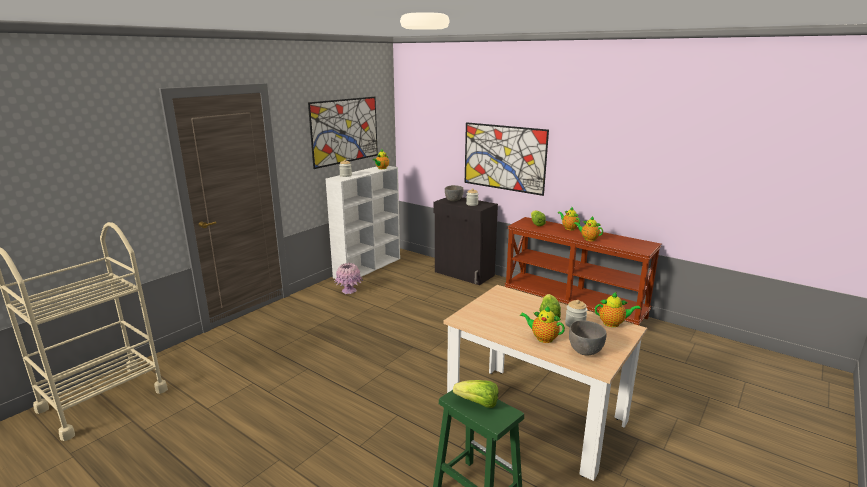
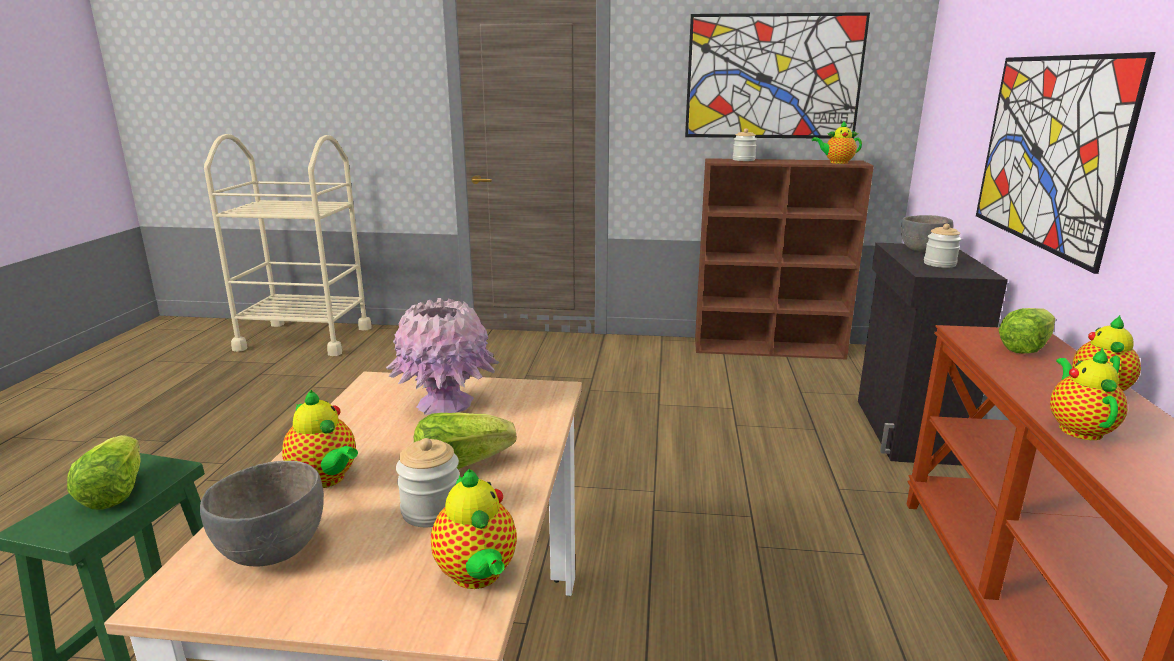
camera: 60 degrees right, 0 degrees up
(349, 291) = (674, 361): pink vase -> pink vase (446, 404)
(368, 267) = (769, 349): white bookcase -> brown bookcase
(542, 338) = (326, 479): teapot -> teapot turned 135 degrees clockwise

